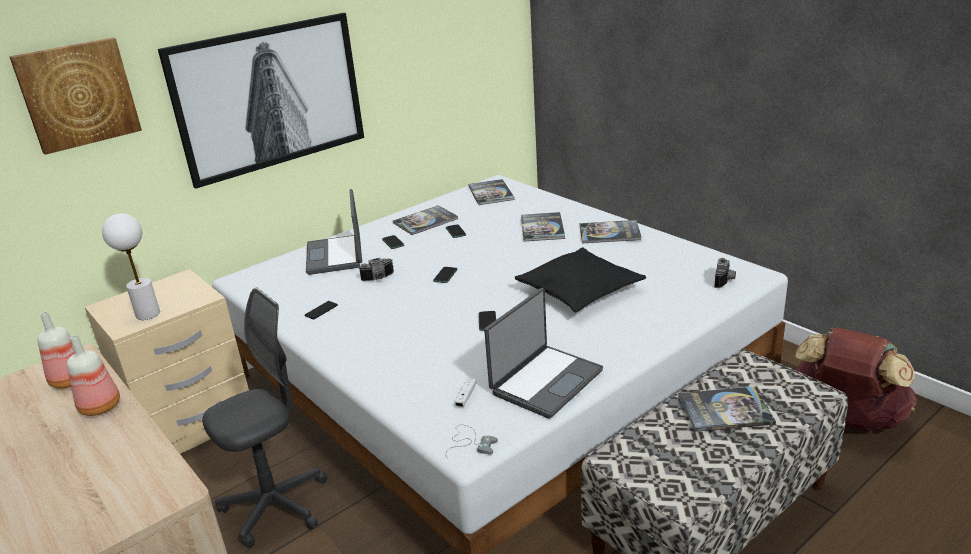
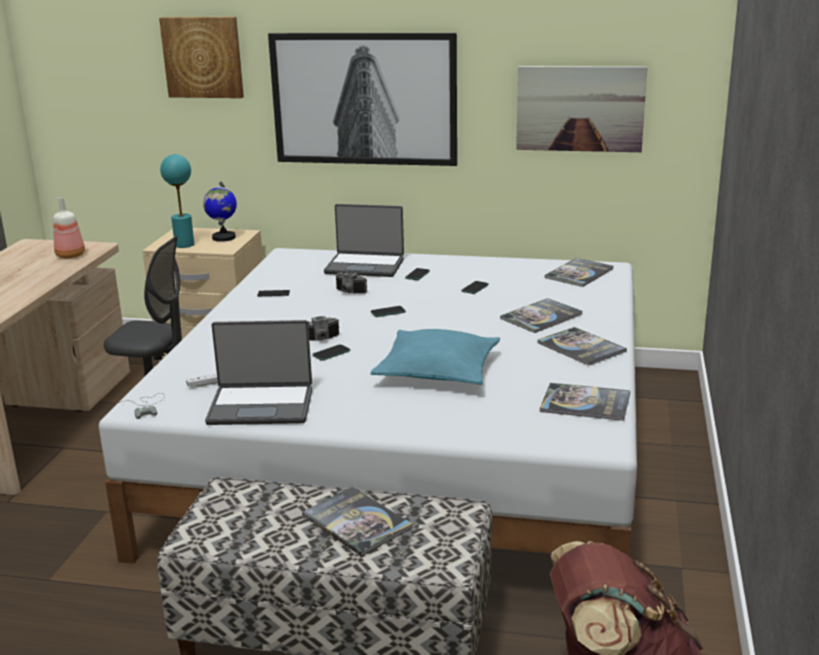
camera: 50 degrees right, 5 degrees down
(100, 406) = (49, 273): bottle -> none
(148, 314) = (184, 245): white table lamp -> turquoise table lamp
(172, 290) = (223, 238): none -> globe
(336, 256) = (365, 266): laptop -> laptop turned 120 degrees counterclockwise
(425, 221) = (476, 271): book -> book (585, 403)
(445, 60) = (580, 108): none -> picture
(579, 290) = (437, 371): black pillow -> turquoise pillow
(725, 280) = (561, 432): camera -> camera (321, 340)

